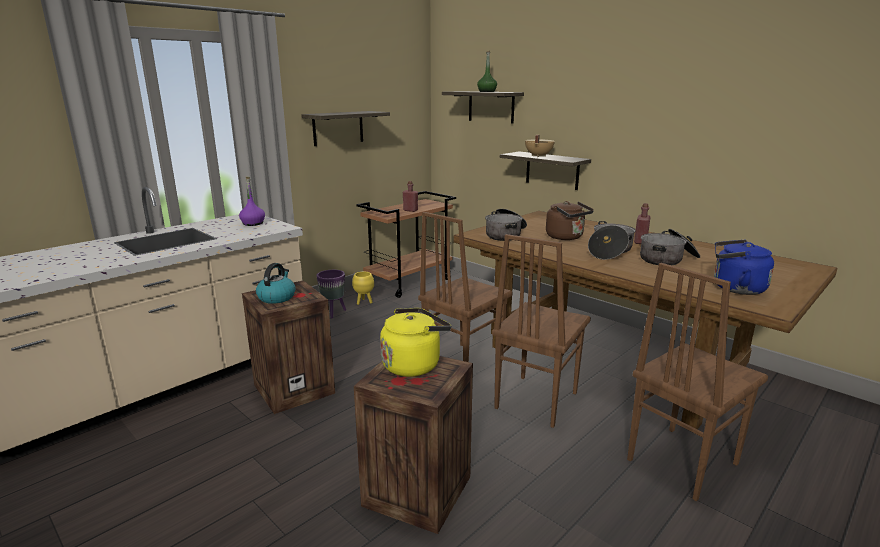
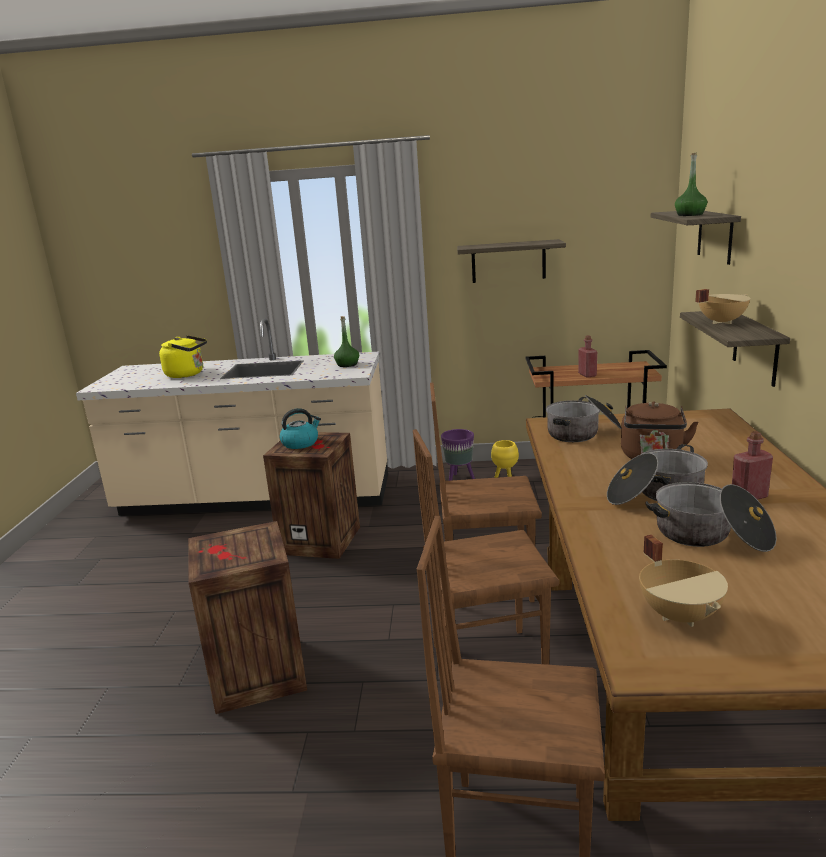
camera: 50 degrees right, 0 degrees up
(253, 223) = (347, 364): purple bottle -> green bottle
(413, 364) = (251, 541): yellow kettle -> yellow kettle (187, 374)
(735, 288) = (680, 615): blue kettle -> beige cooking pot

